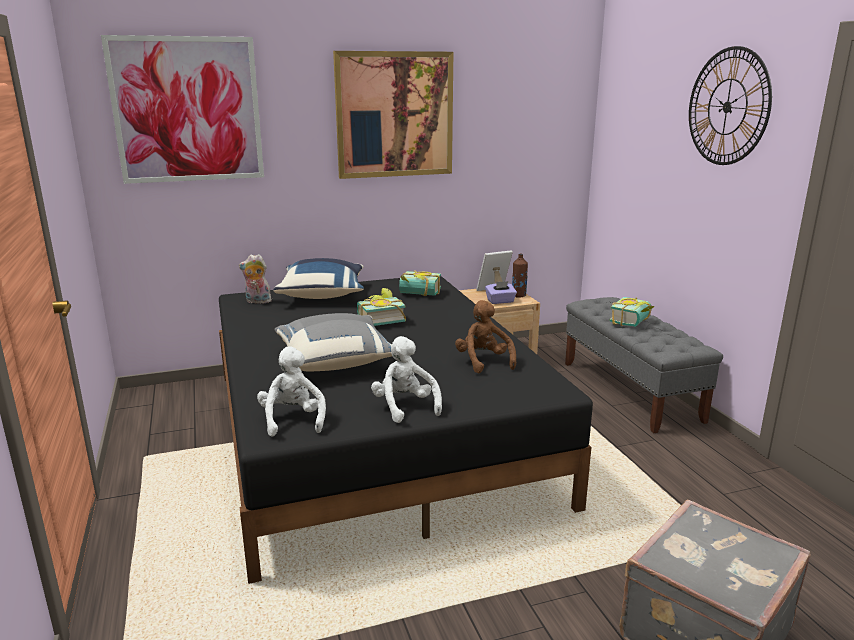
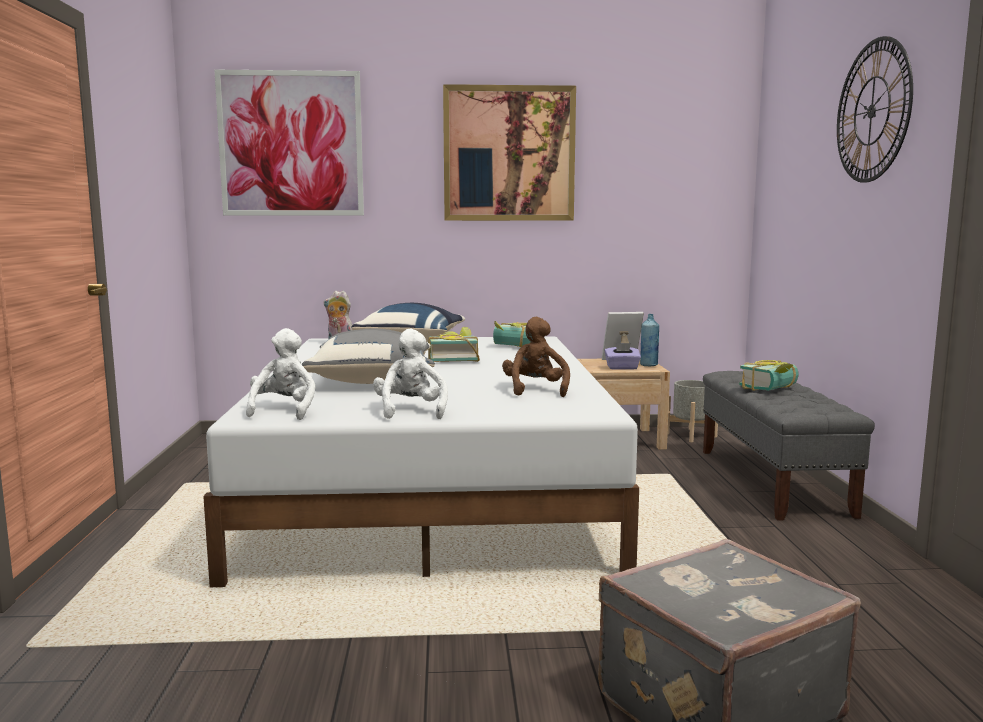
camera: 15 degrees right, 10 degrees down
(373, 433) = (432, 488): black bed -> white bed
(518, 295) = (649, 365): brown bottle -> blue bottle
(546, 345) = (690, 435): none -> grey planter

